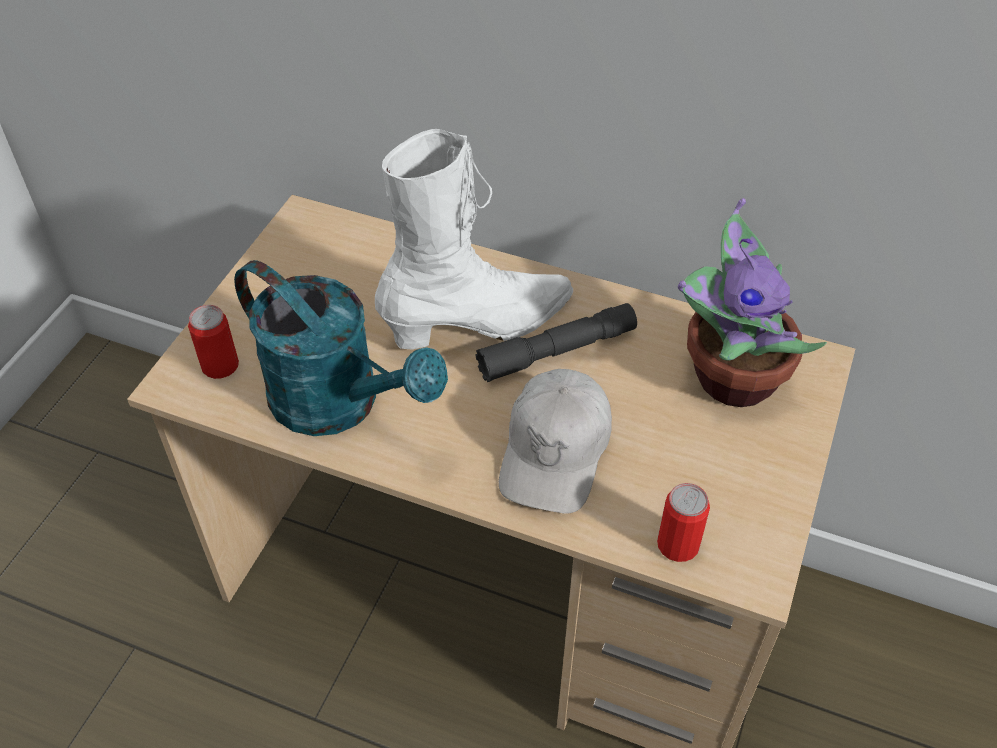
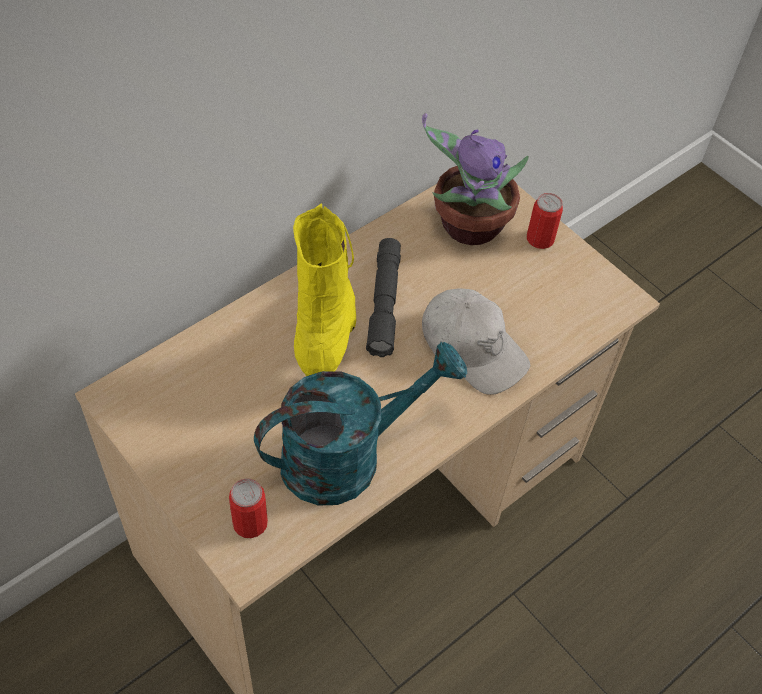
camera: 65 degrees left, 5 degrees up
(479, 325) = (327, 335): white boot -> yellow boot
(678, 544) = (581, 323): can -> can (540, 239)

